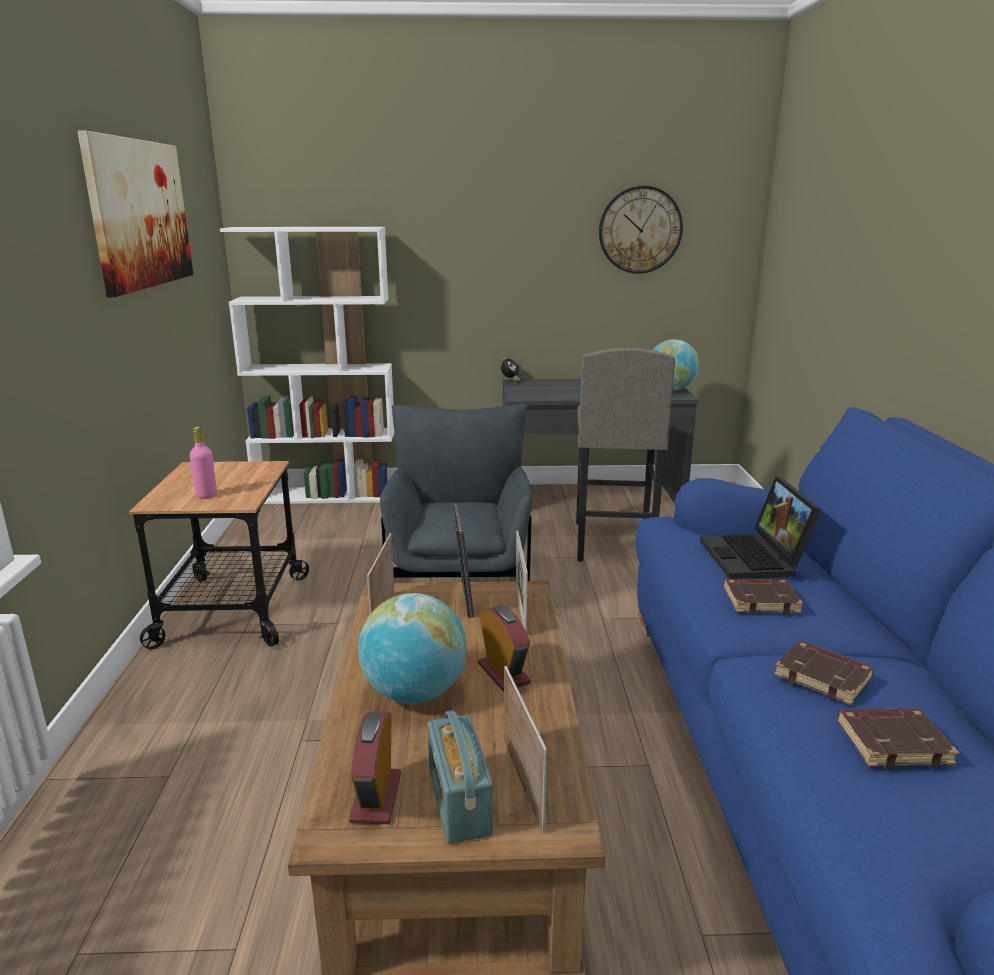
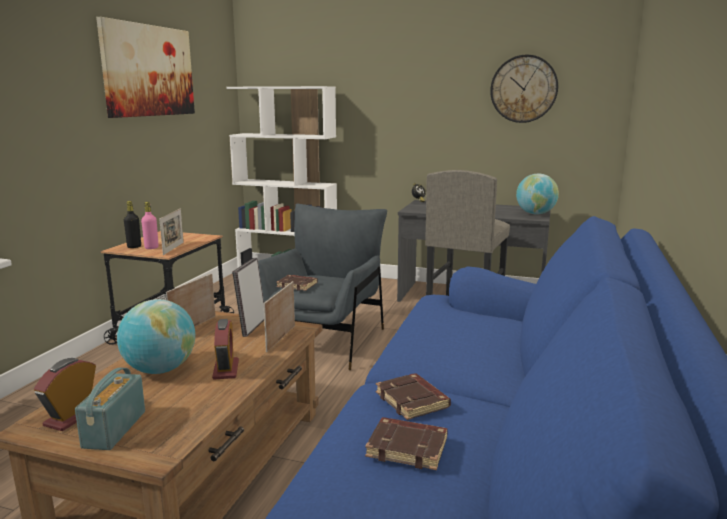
camera: 20 degrees right, 5 degrees down
(176, 497) = (134, 247): none -> black bottle
(522, 783) = (162, 429): picture frame -> picture frame (173, 248)
(756, 559) = (466, 325): laptop -> none
(761, 600) = (433, 350): brown book -> brown book (297, 285)

